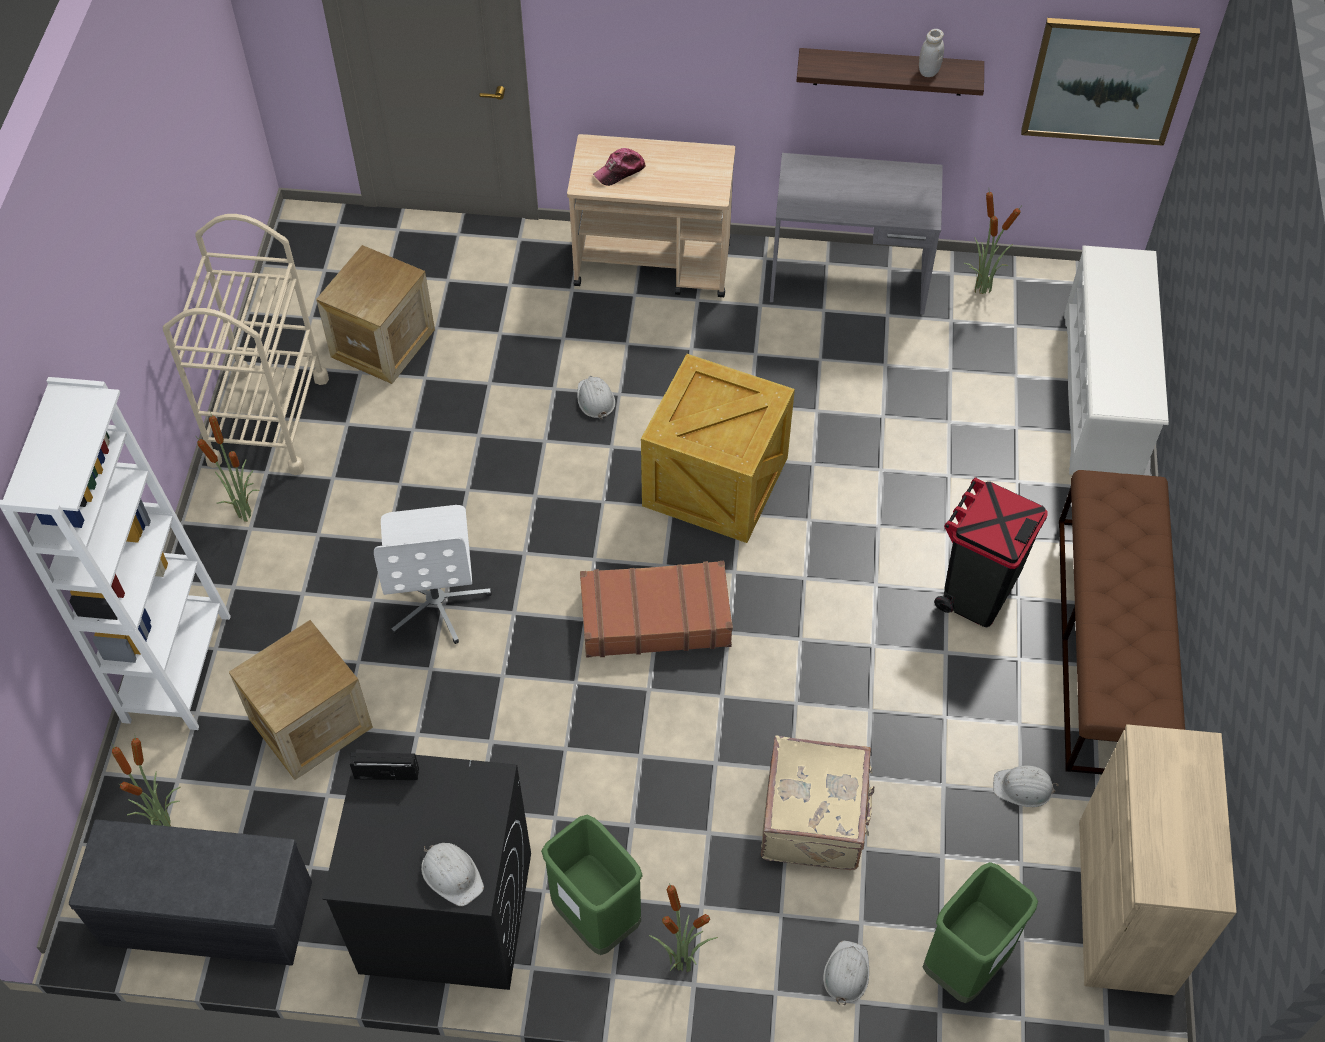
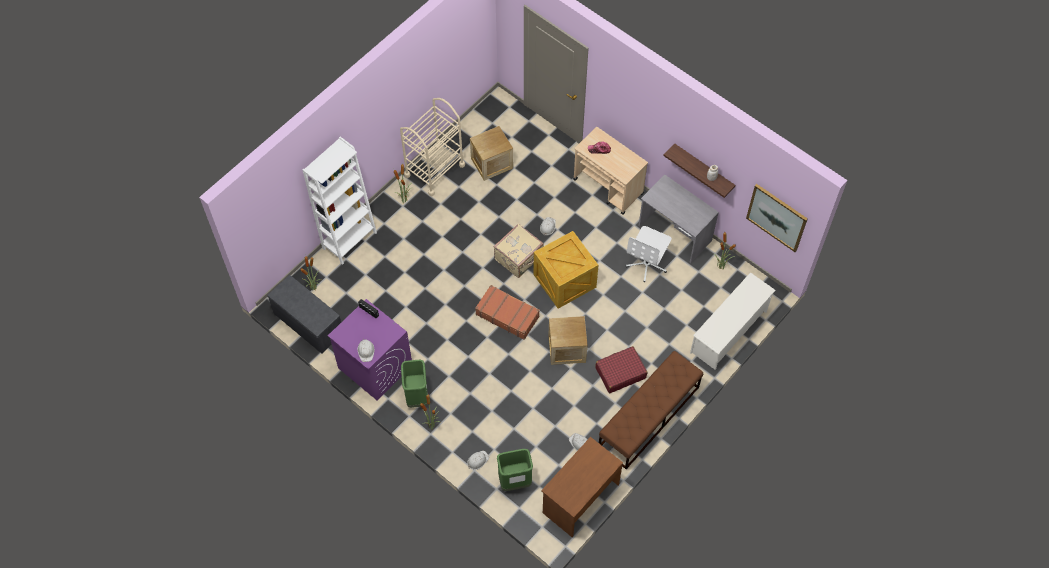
camera: 35 degrees right, 5 degrees up
(311, 724) = (376, 283): crate -> crate (567, 349)
(437, 600) = (443, 266): white office chair -> white office chair (647, 264)
(444, 913) = (374, 366): black washing machine -> purple washing machine
(815, 819) = (506, 410): beige suitcase -> beige suitcase (519, 258)
(976, 593) = (620, 373): black trash can -> red suitcase
(1125, 905) = (580, 498): beige cabinet -> brown desk

